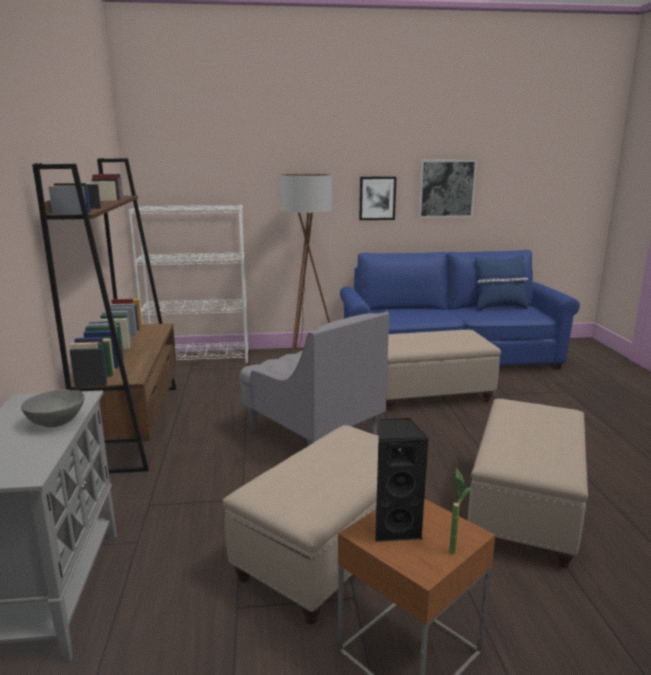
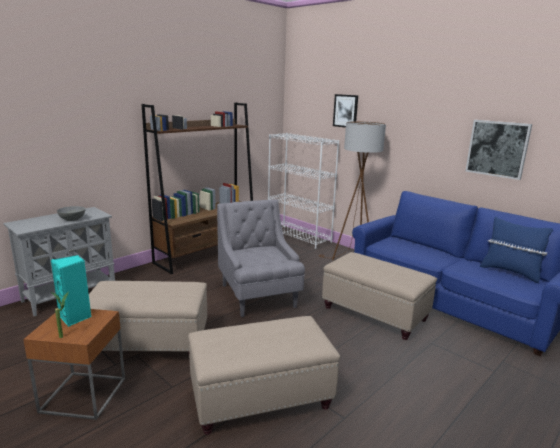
camera: 50 degrees right, 0 degrees up
(311, 434) = (258, 296): grey armchair -> grey armchair turned 150 degrees clockwise
(377, 198) = (433, 148): picture -> picture (345, 111)
(395, 528) = (75, 317): black speaker -> turquoise speaker

